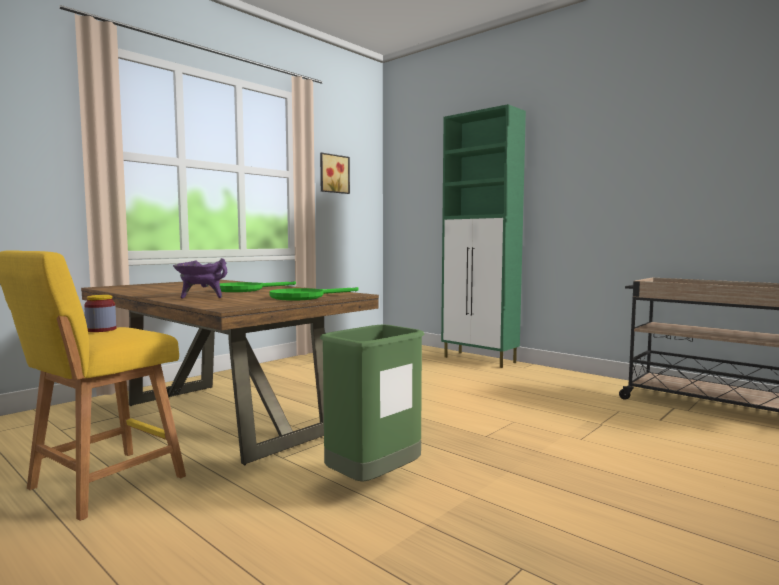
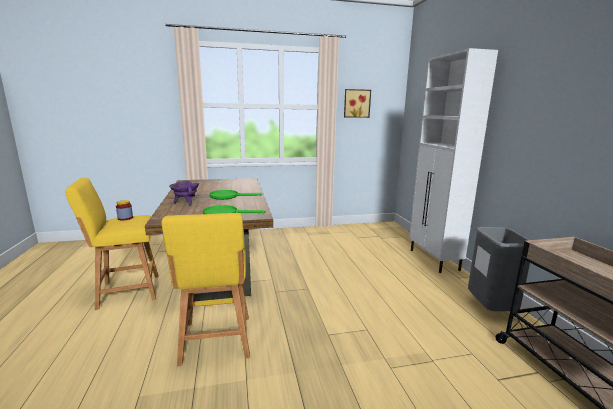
camera: 35 degrees right, 10 degrees up
(373, 482) = (216, 342): green trash can -> yellow stool
(480, 360) = (434, 260): green cabinet -> white cabinet
(582, 381) = (489, 309): none -> grey trash can

